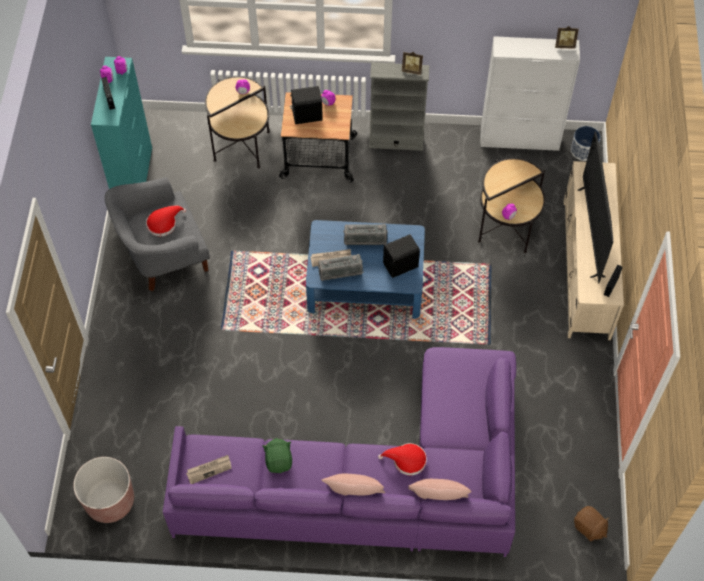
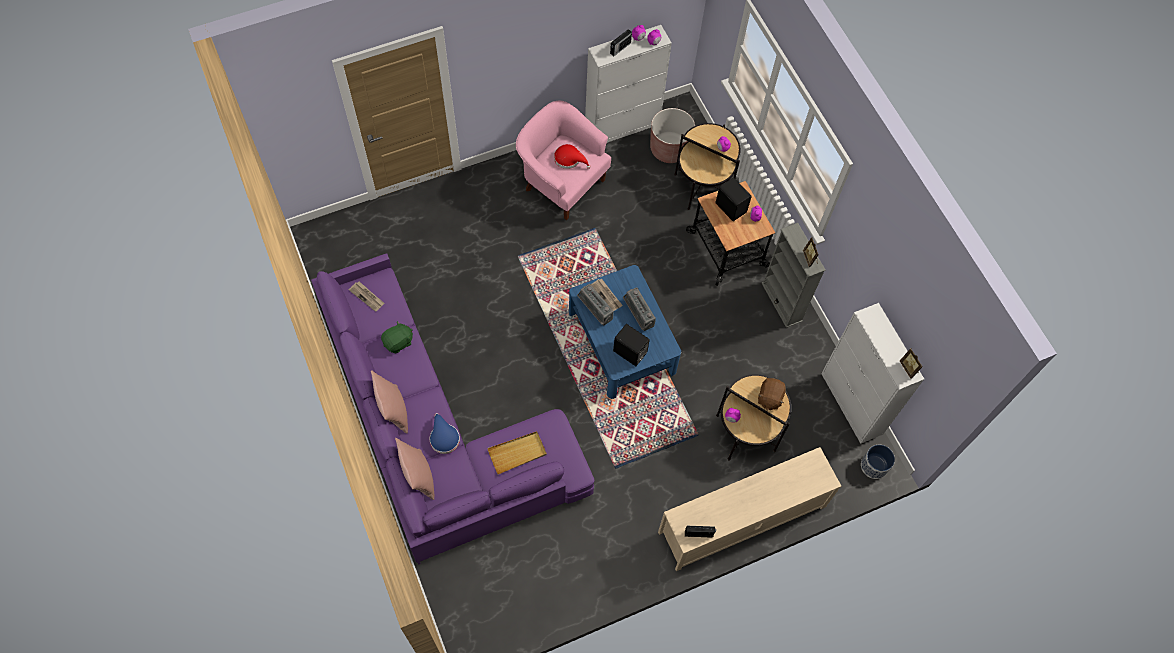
camera: 60 degrees right, 5 degrees up
(110, 501) = (333, 252): brown planter -> brown planter (669, 149)
(134, 178) = (623, 127): turquoise cabinet -> white cabinet
(163, 256) = (562, 182): grey armchair -> pink armchair
(406, 460) = (443, 437): red hat -> blue hat
(456, 402) = (517, 453): none -> beige tray
(589, 528) = (477, 624): brown plush toy -> brown plush toy (769, 398)
(591, 232) = (747, 493): television -> none

